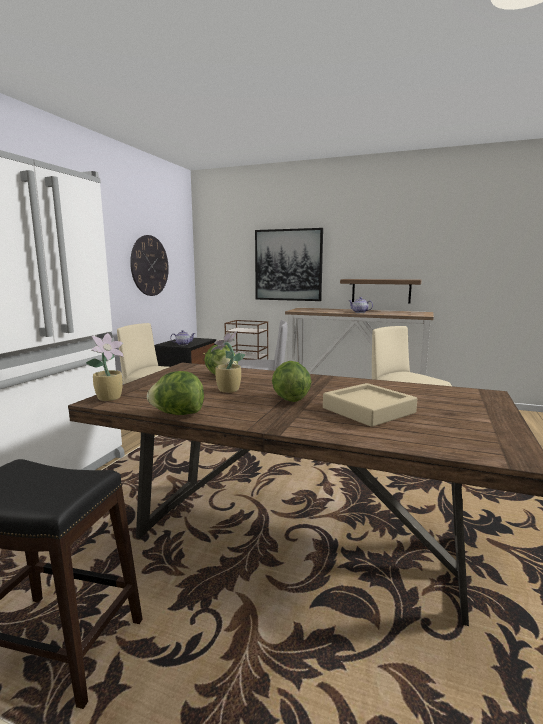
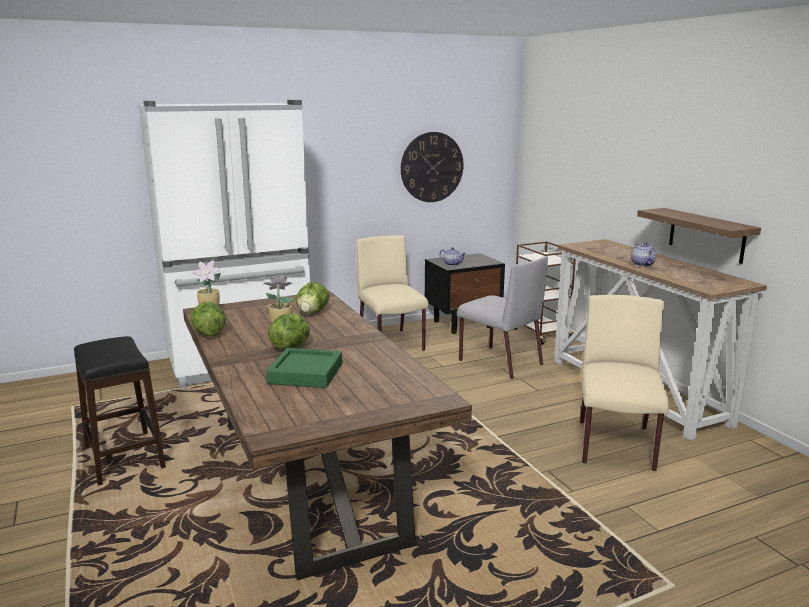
camera: 45 degrees right, 5 degrees up
(288, 265) = (605, 176): picture -> none
(368, 410) = (305, 374): beige tray -> green tray

